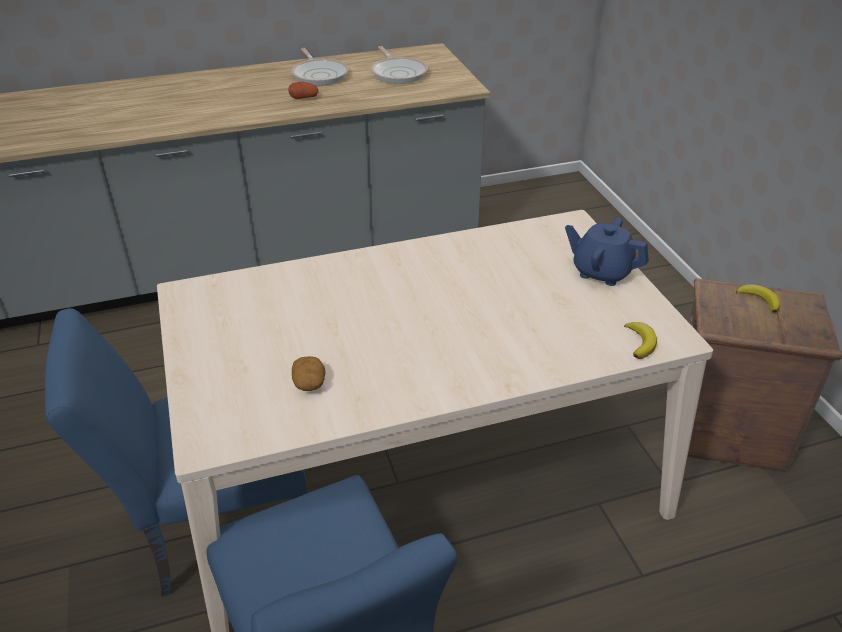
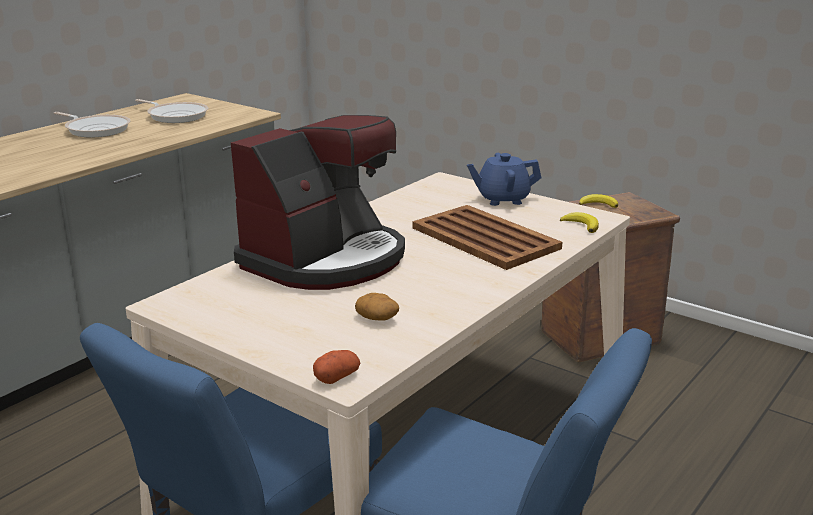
camera: 35 degrees left, 15 degrees down
(304, 98) = (106, 145): potato -> potato (337, 377)
(350, 291) = (326, 259): none -> coffee machine
(519, 319) = (484, 237): none -> brown tray

